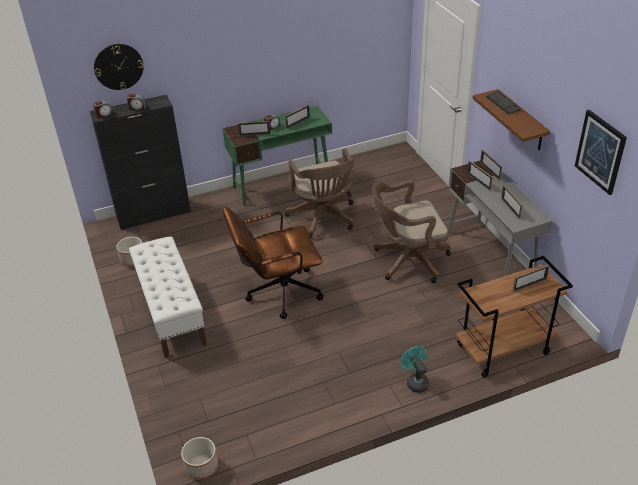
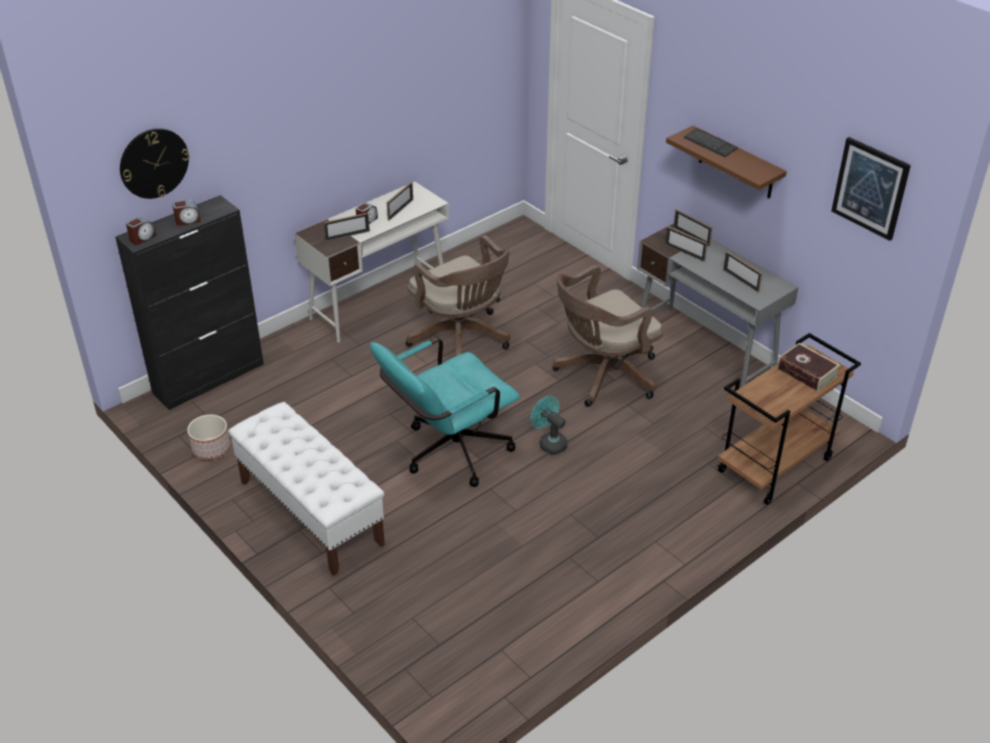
camera: 20 degrees left, 0 degrees up
(201, 466) = (461, 706): planter -> none
(277, 293) = (448, 454): brown office chair -> turquoise office chair
(282, 184) = (379, 303): green desk -> white desk
(415, 381) = (686, 529): turquoise fan -> turquoise fan (549, 442)
(529, 285) = (806, 373): picture frame -> book

